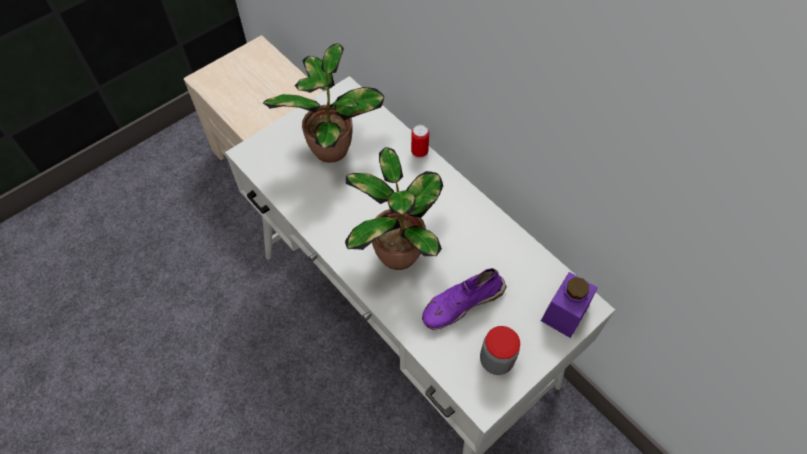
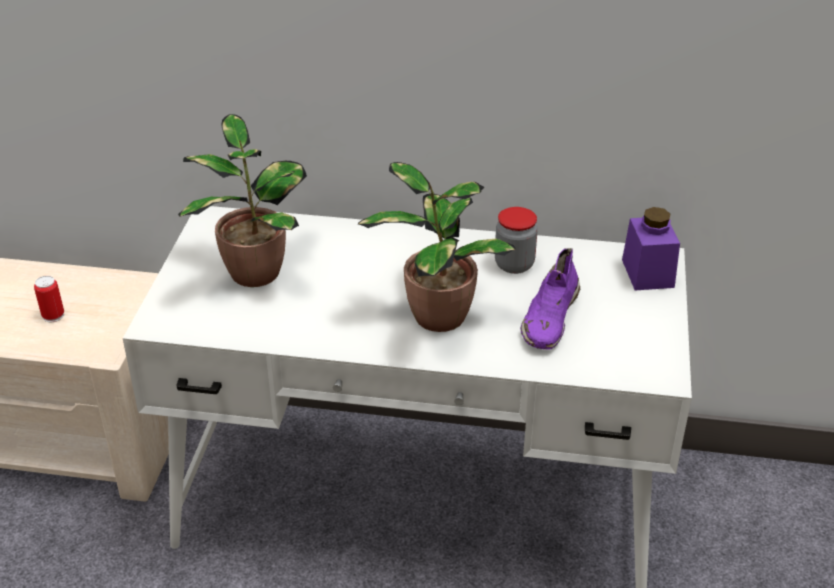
camera: 40 degrees left, 20 degrees down
(419, 152) = (358, 228): can -> can (53, 315)
(496, 360) = (634, 340): jar -> jar (514, 264)

